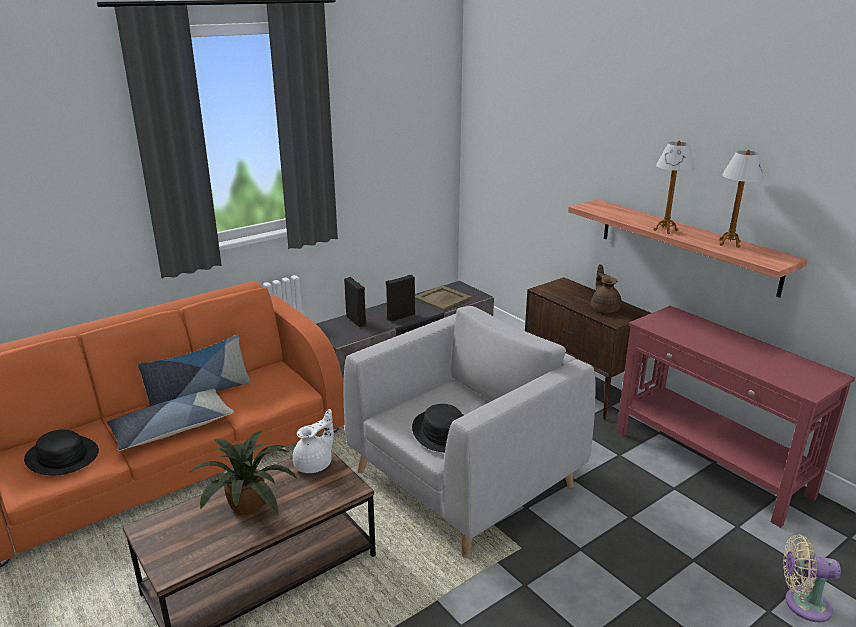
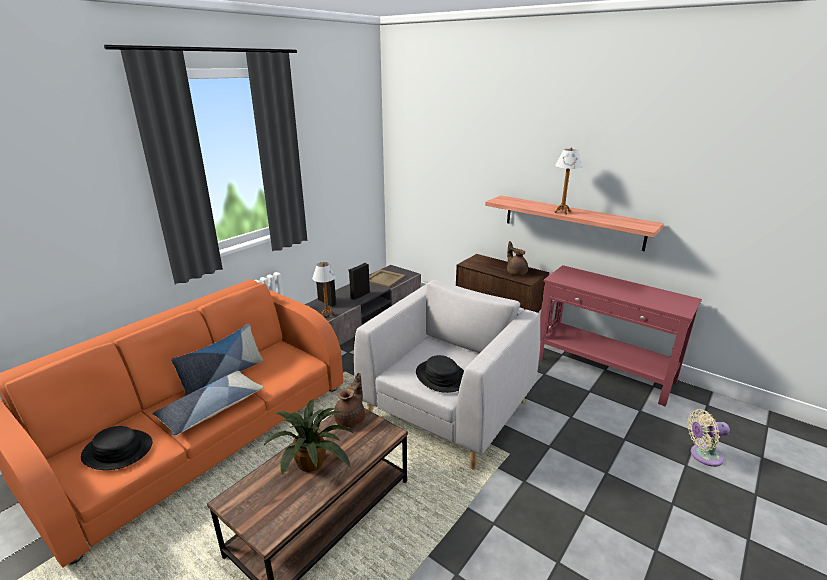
camera: 15 degrees left, 0 degrees up
(315, 464) = (351, 418): white teapot -> brown teapot
(729, 243) = (609, 217): table lamp -> table lamp (327, 315)

